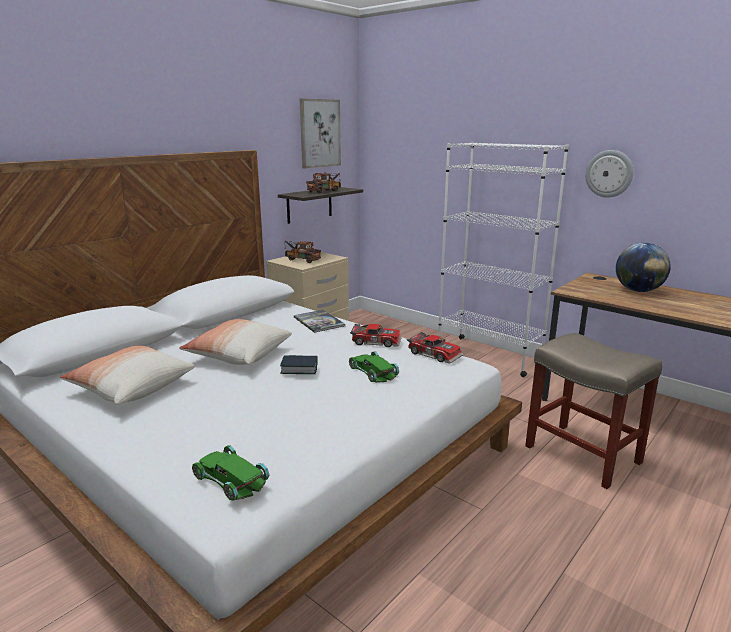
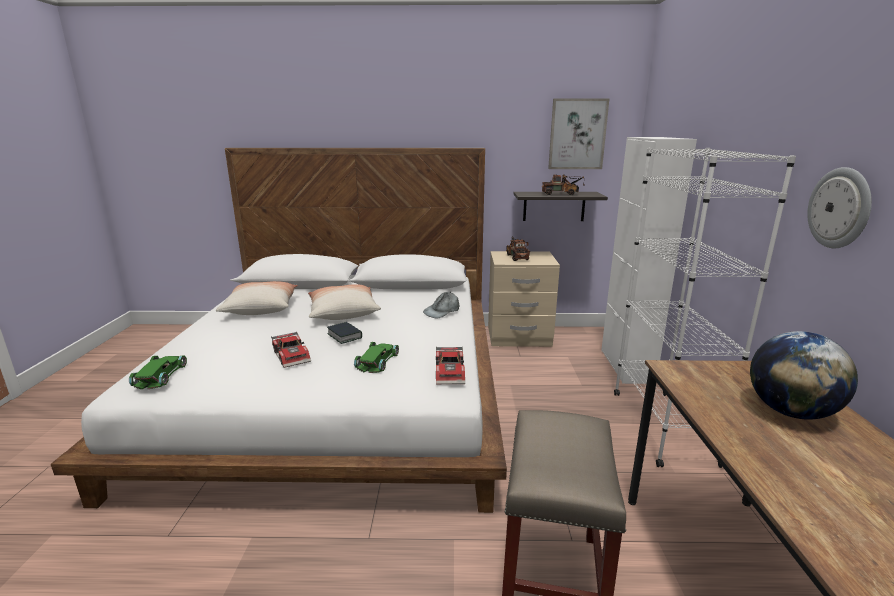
camera: 50 degrees right, 0 degrees up
(319, 322) = (442, 311): book -> grey cap
(376, 341) = (438, 341): toy car -> toy car (293, 355)
(413, 331) = (626, 366): none -> white cabinet

